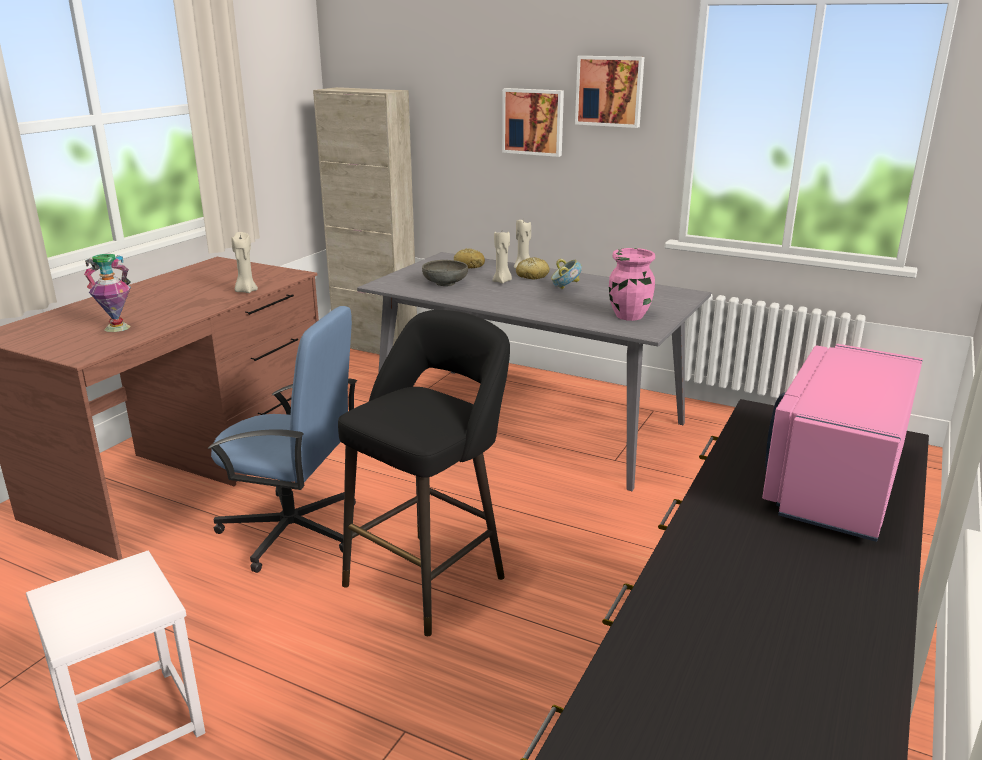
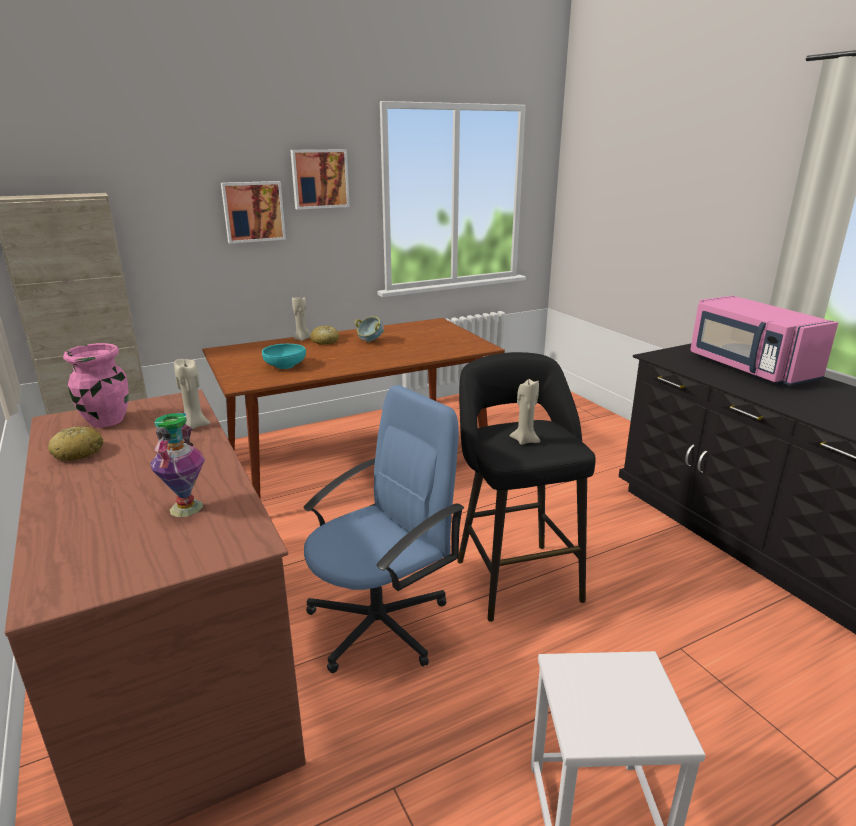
camera: 55 degrees left, 0 degrees up
(445, 283) = (285, 366): grey bowl -> turquoise bowl
(469, 266) = (260, 350): bread -> bread (78, 453)
(502, 281) = (318, 351): beige candle -> beige candle (525, 440)
(531, 422) = (359, 461): grey dining table -> brown dining table
(628, 316) = (451, 343): pink vase -> pink vase (106, 421)

